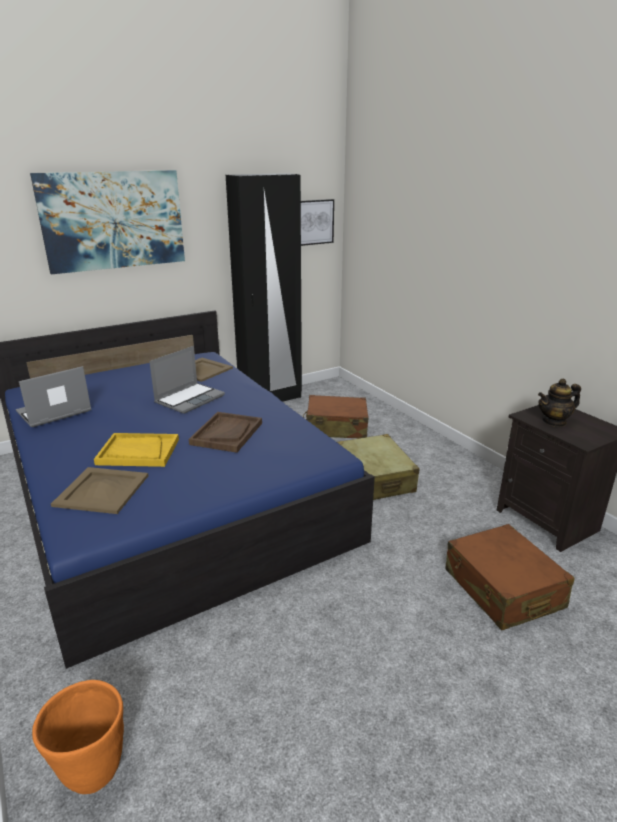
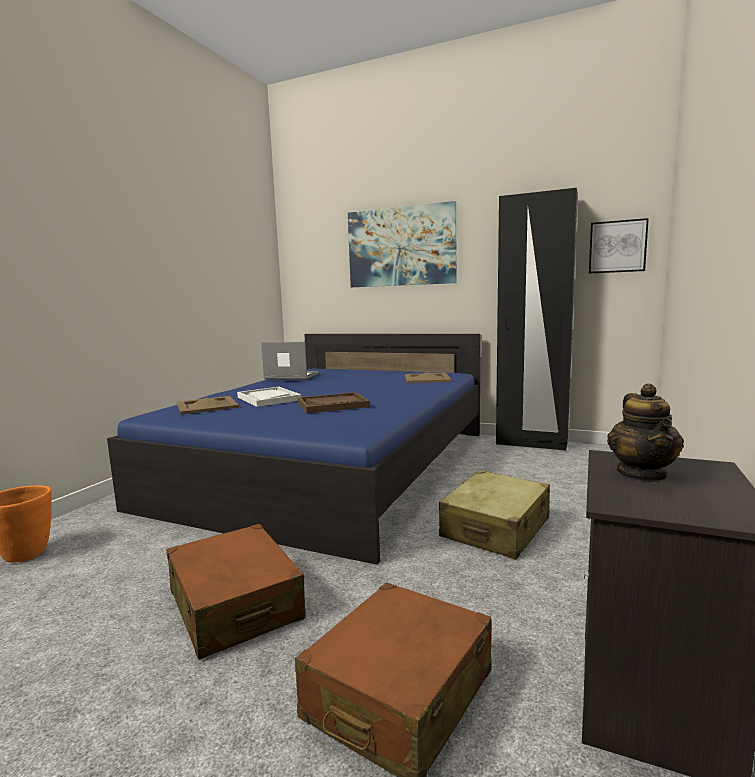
camera: 55 degrees right, 15 degrees down
(138, 452) = (268, 398): yellow tray -> white tray
(190, 399) = (370, 387): laptop -> none
(336, 427) = (550, 480): brown suitcase -> brown suitcase (235, 605)
(554, 421) = (642, 474): teapot -> teapot turned 120 degrees counterclockwise

